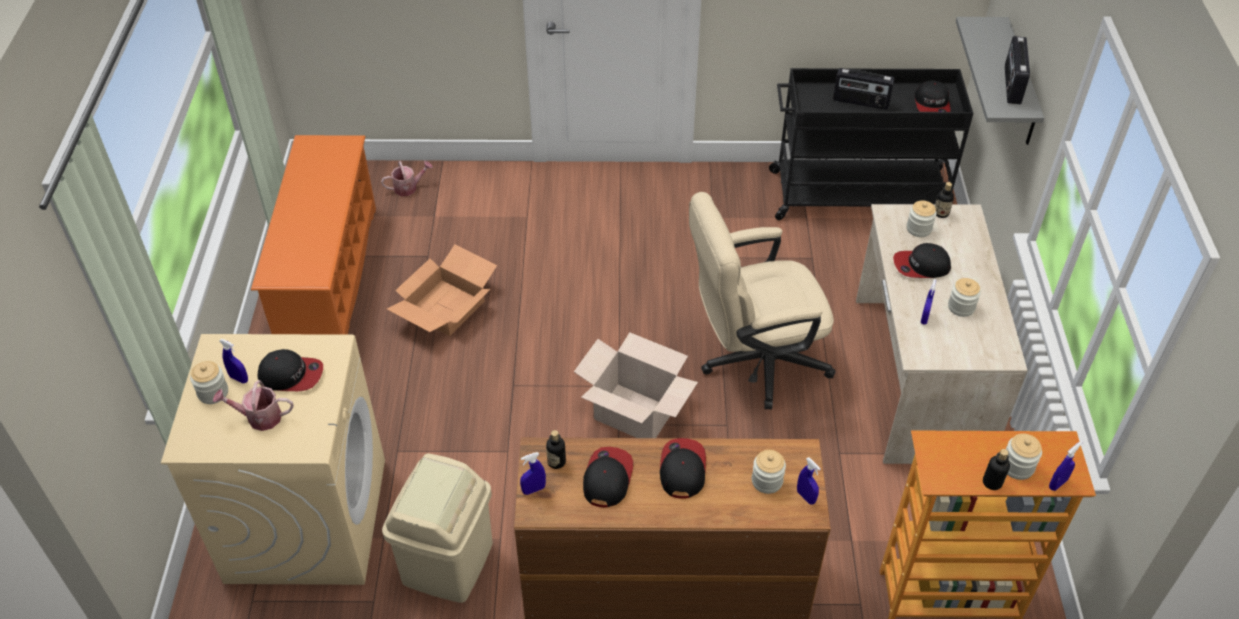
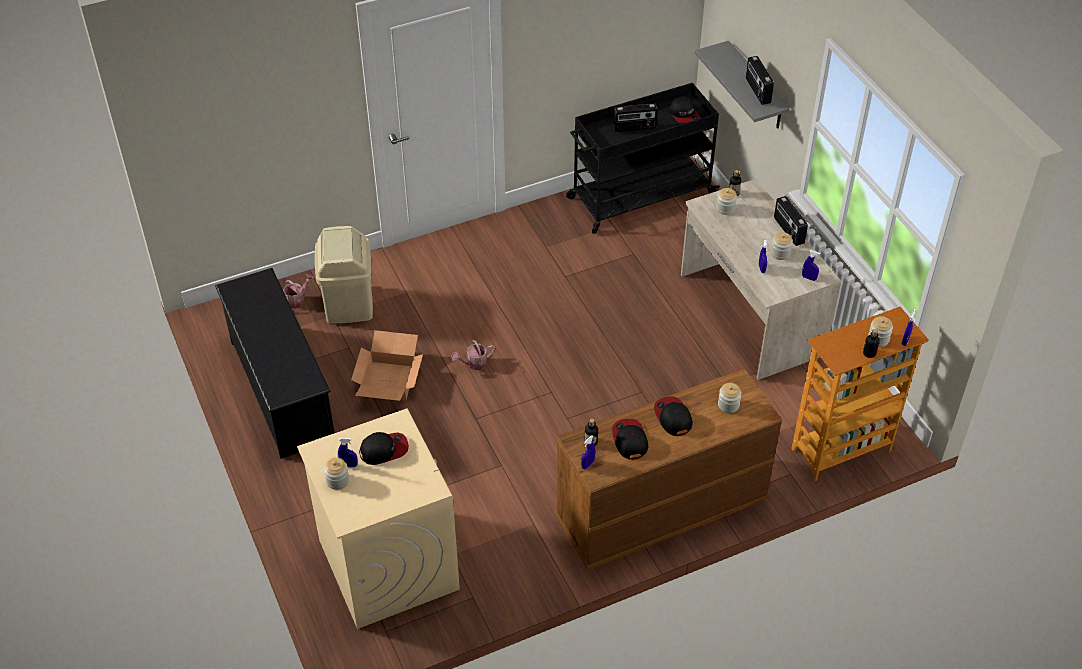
camera: 25 degrees left, 0 degrees up
(259, 417) = (383, 484): watering can -> watering can (474, 364)
(329, 277) = (281, 390): orange shoe rack -> black shoe rack
(447, 563) = (507, 553): beige trash can -> beige trash can (348, 304)
(634, 414) = (574, 407): cardboard box -> none
(753, 361) = (635, 342): beige office chair -> none
(806, 497) = (757, 406): blue spray bottle -> blue spray bottle (809, 278)
(921, 266) = (740, 234): cap -> none
(988, 282) = (788, 231): none -> radio

